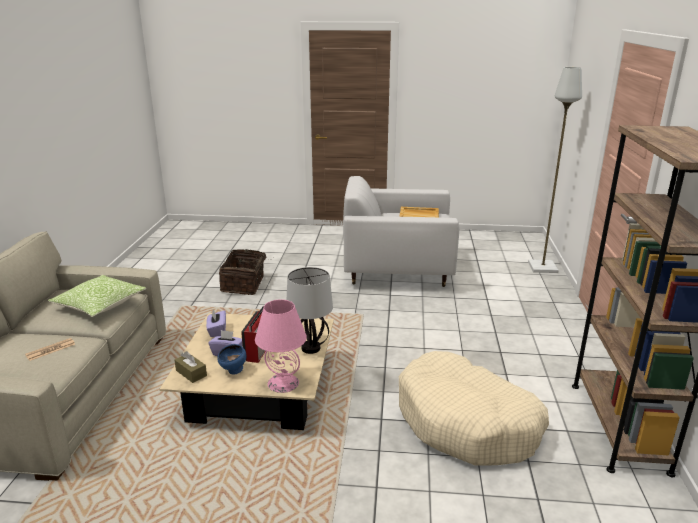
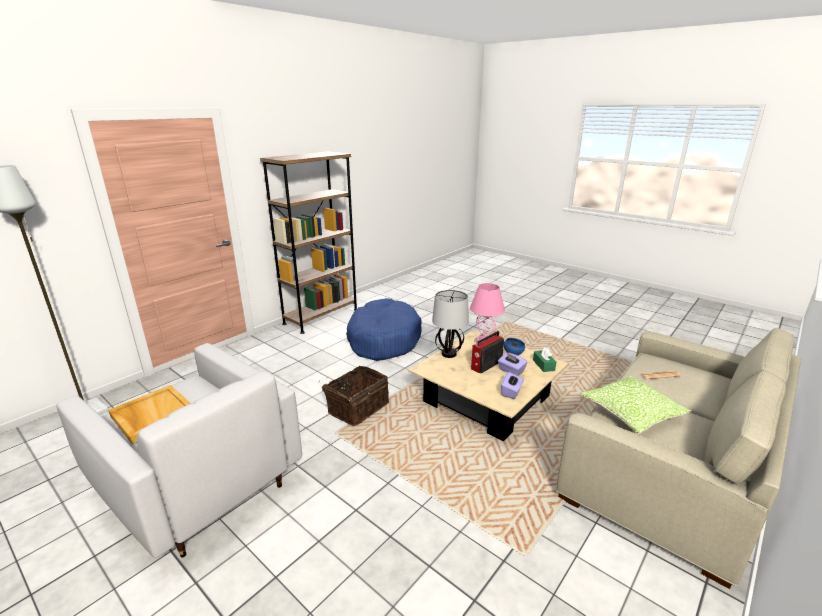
camera: 145 degrees left, 0 degrees up
(191, 373) = (543, 365): brown tissue box -> green tissue box
(244, 284) = (410, 568): basket -> basket (357, 407)
(467, 423) = (383, 339): beige dog bed -> blue dog bed

